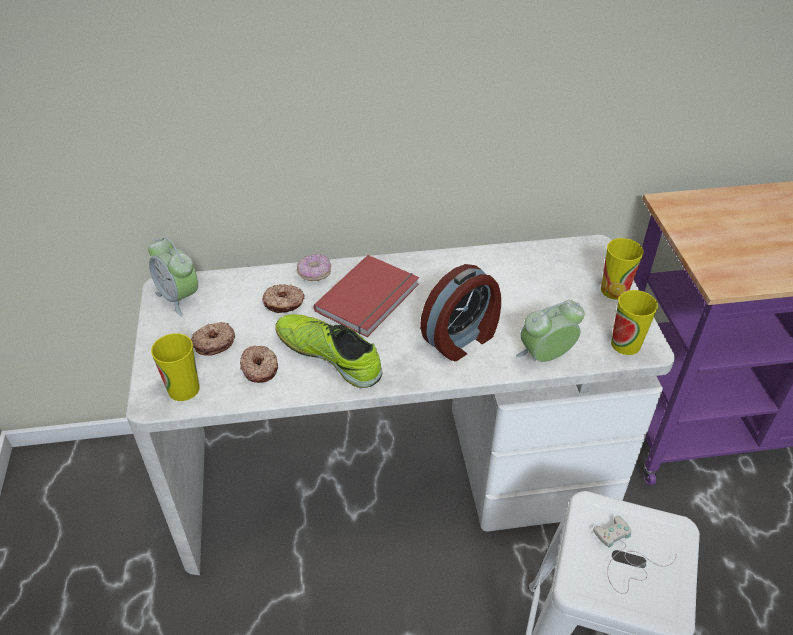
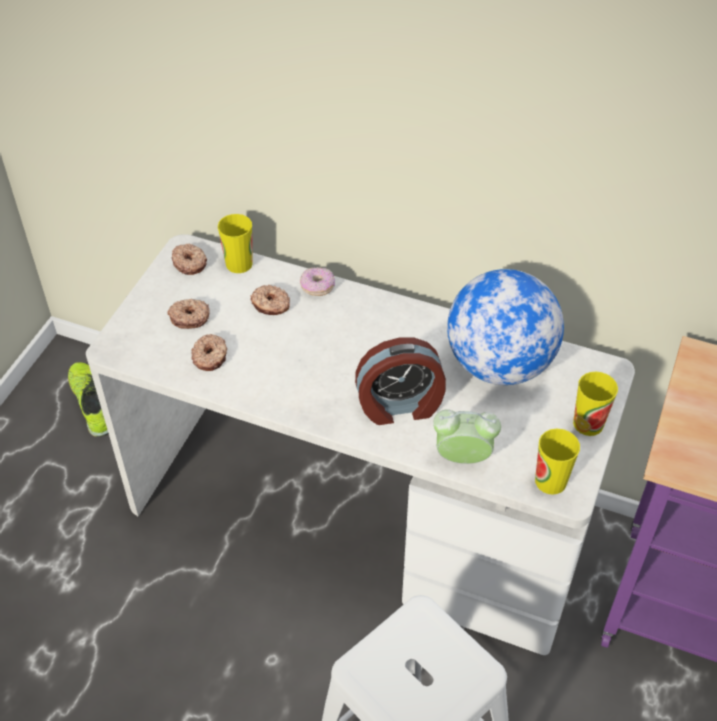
camera: 30 degrees right, 5 degrees up
(179, 297) = (190, 263): alarm clock -> donut
(183, 389) = (140, 348): cup -> cup (239, 263)
(329, 356) = (273, 371): shoe -> shoe (93, 403)
(370, 298) = (348, 332): red book -> none
(512, 275) = (499, 365): none -> globe
(625, 558) = (415, 670): white game controller -> none

